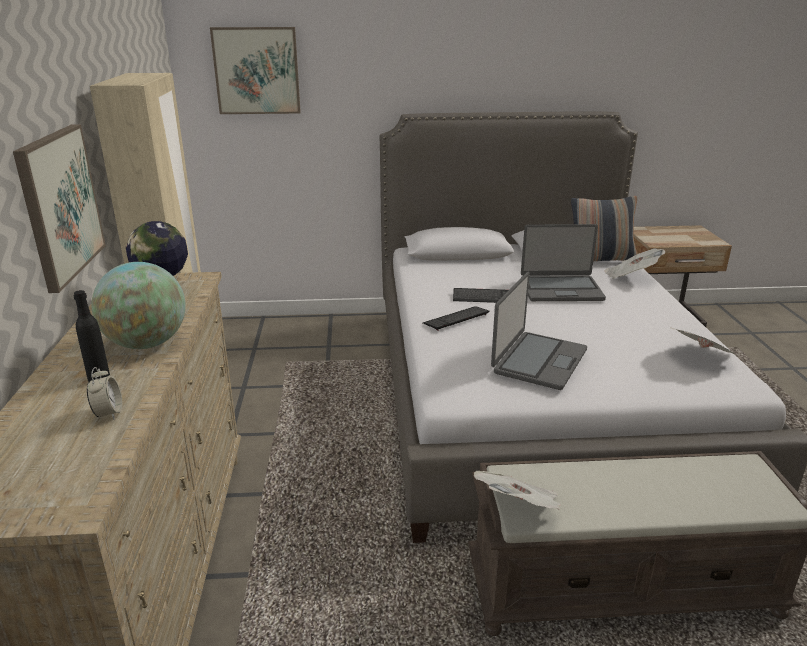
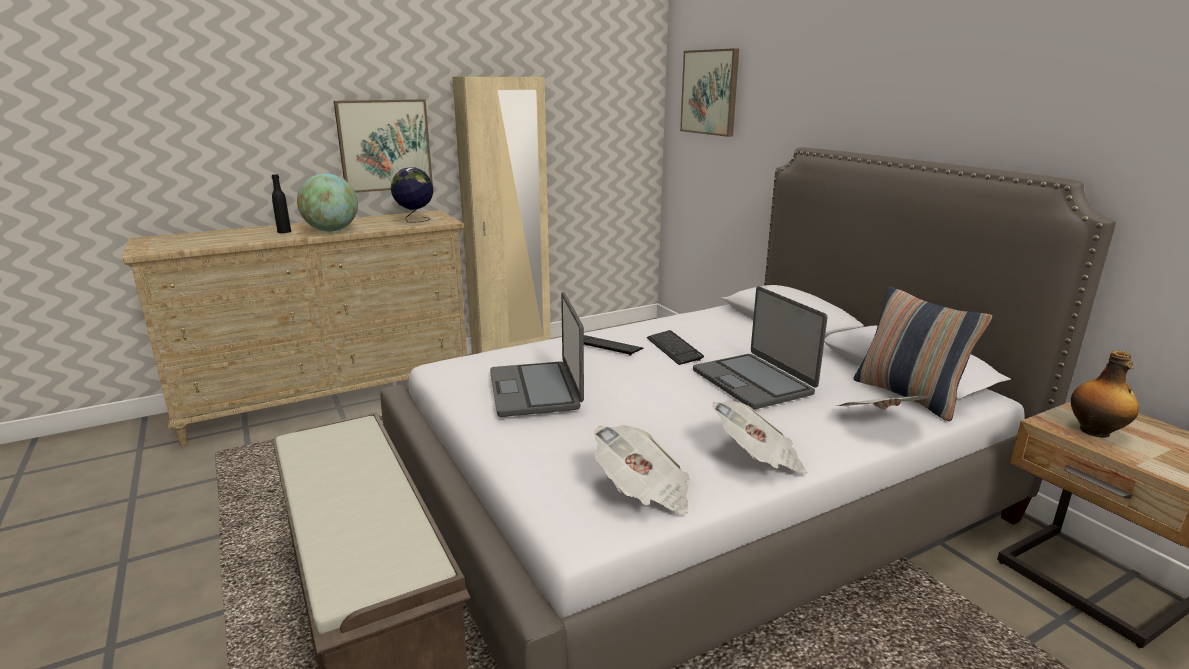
camera: 65 degrees right, 5 degrees down
(108, 413) = (241, 240): alarm clock -> none
(519, 508) = (310, 436): newspaper -> newspaper (758, 459)
(538, 361) = (536, 390): laptop -> laptop turned 75 degrees clockwise
(667, 239) = (1095, 432): none -> bottle

